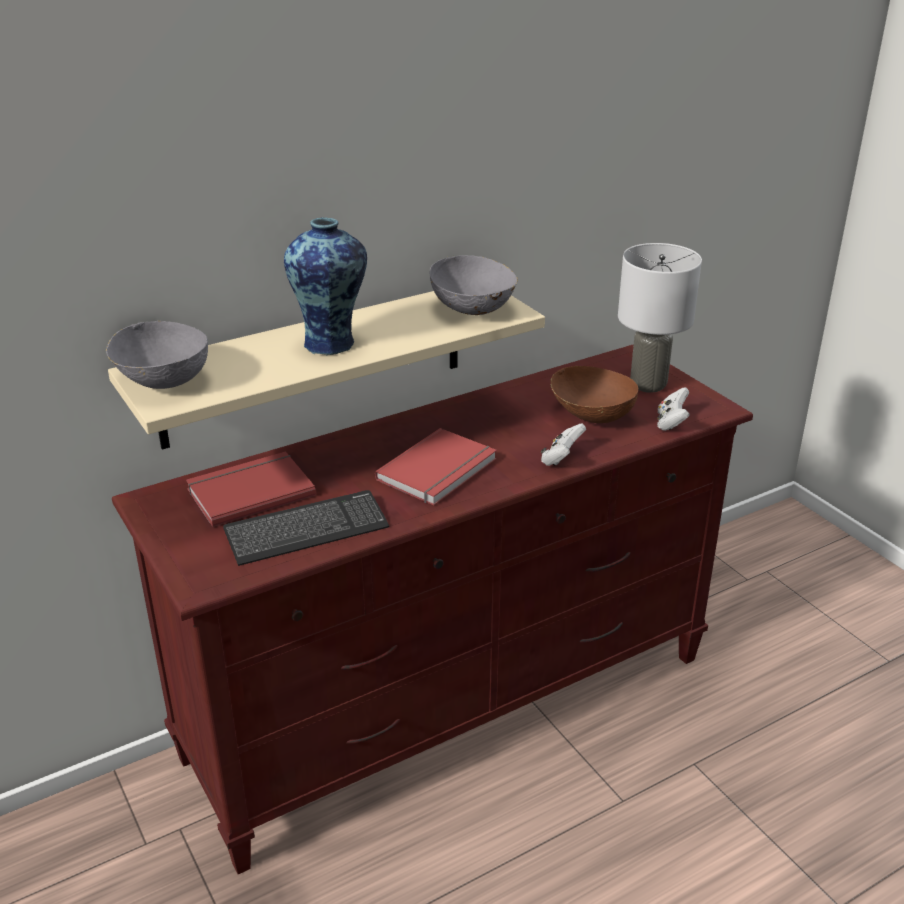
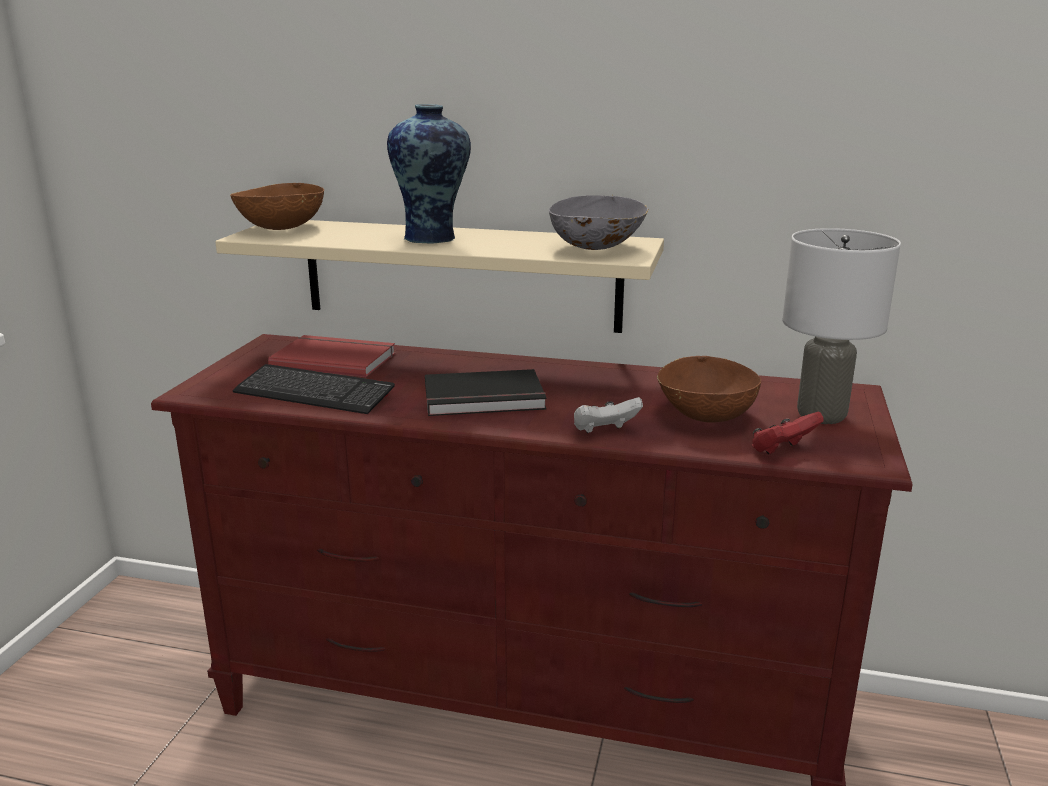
camera: 45 degrees right, 10 degrees down
(162, 380) = (281, 228): grey bowl -> brown bowl
(440, 470) = (484, 399): red book -> black book
(671, 423) = (782, 450): white game controller -> red game controller

